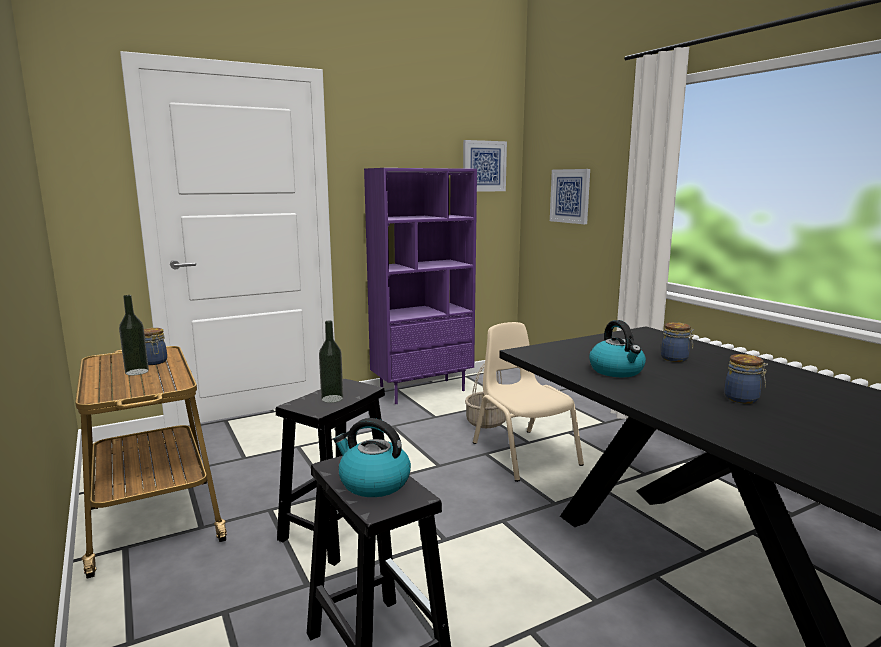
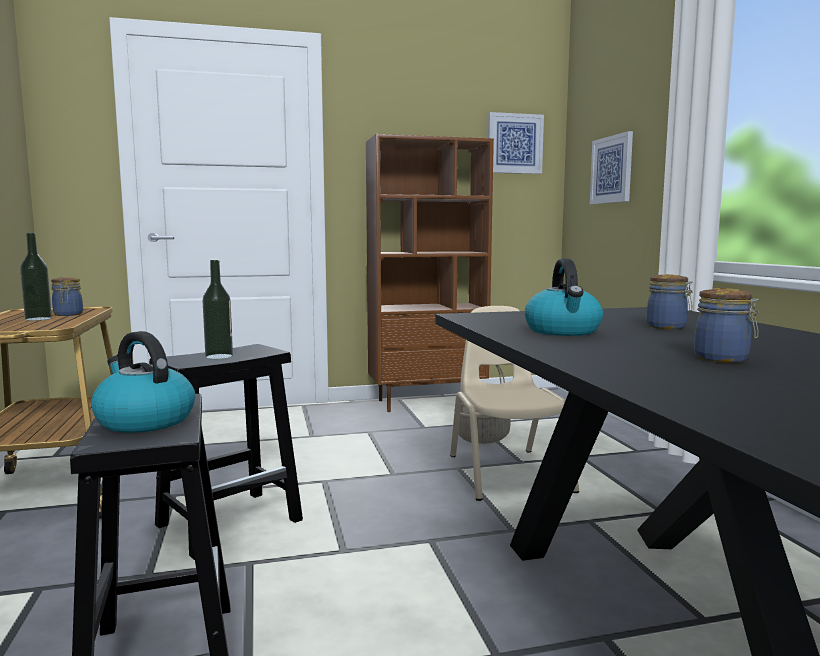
camera: 15 degrees right, 5 degrees down
(422, 391) = (427, 402): purple bookcase -> brown bookcase

